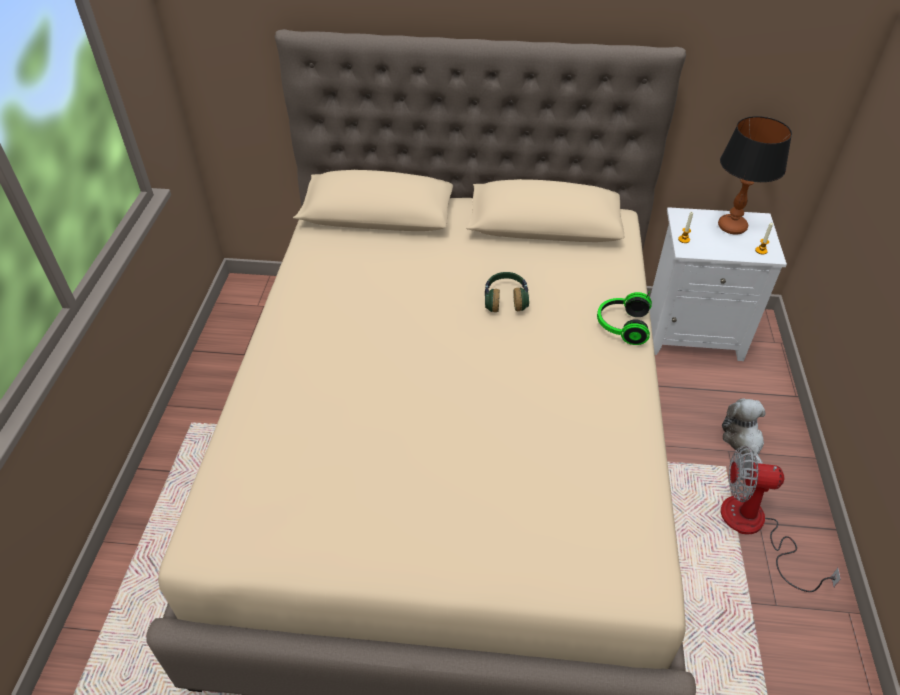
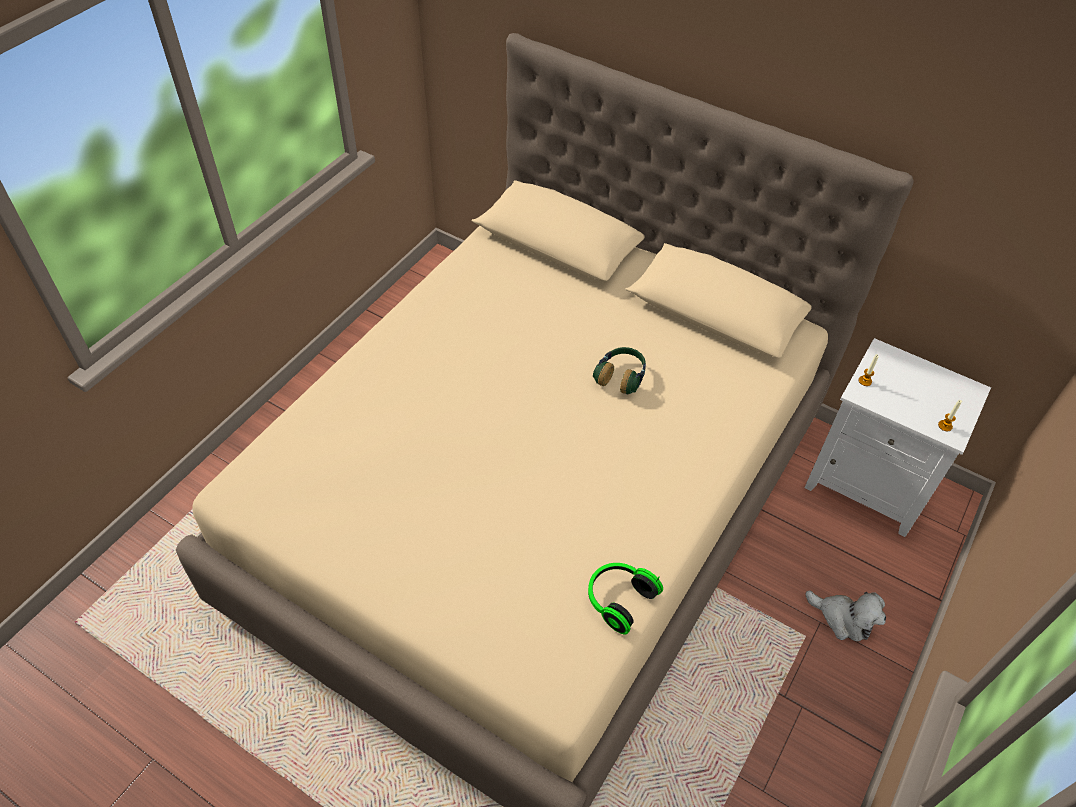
camera: 25 degrees right, 5 degrees up
(621, 326) = (717, 448): headphones -> headphones (618, 599)
(732, 227) = (931, 387): table lamp -> none
(743, 440) = (843, 619): plush toy -> plush toy turned 105 degrees clockwise
(754, 528) = (792, 709): fan -> none

